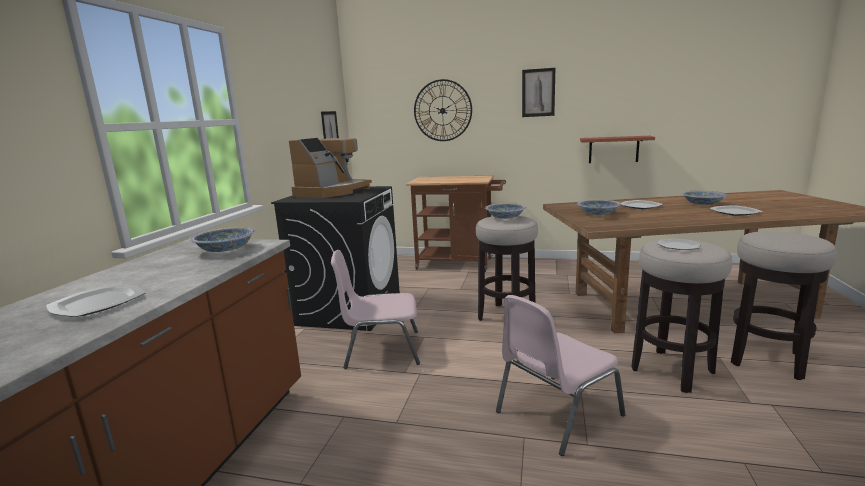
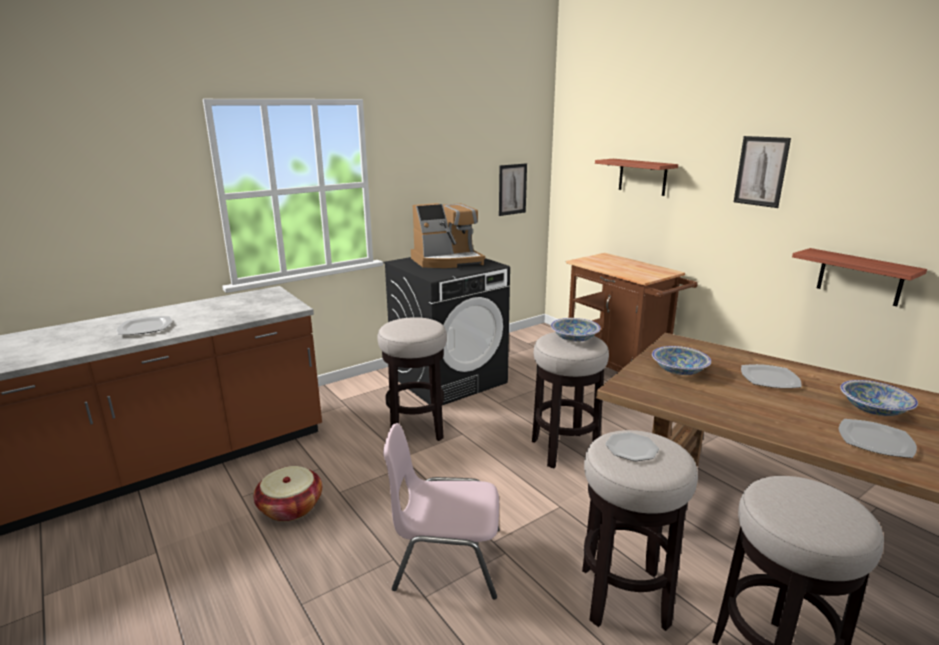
camera: 40 degrees right, 5 degrees up
(225, 249) = (266, 305): bowl -> none
(371, 459) = (290, 507): none -> basket
(381, 349) = (416, 429): pink chair -> stool
(442, 110) = (642, 177): wall clock -> shelf

